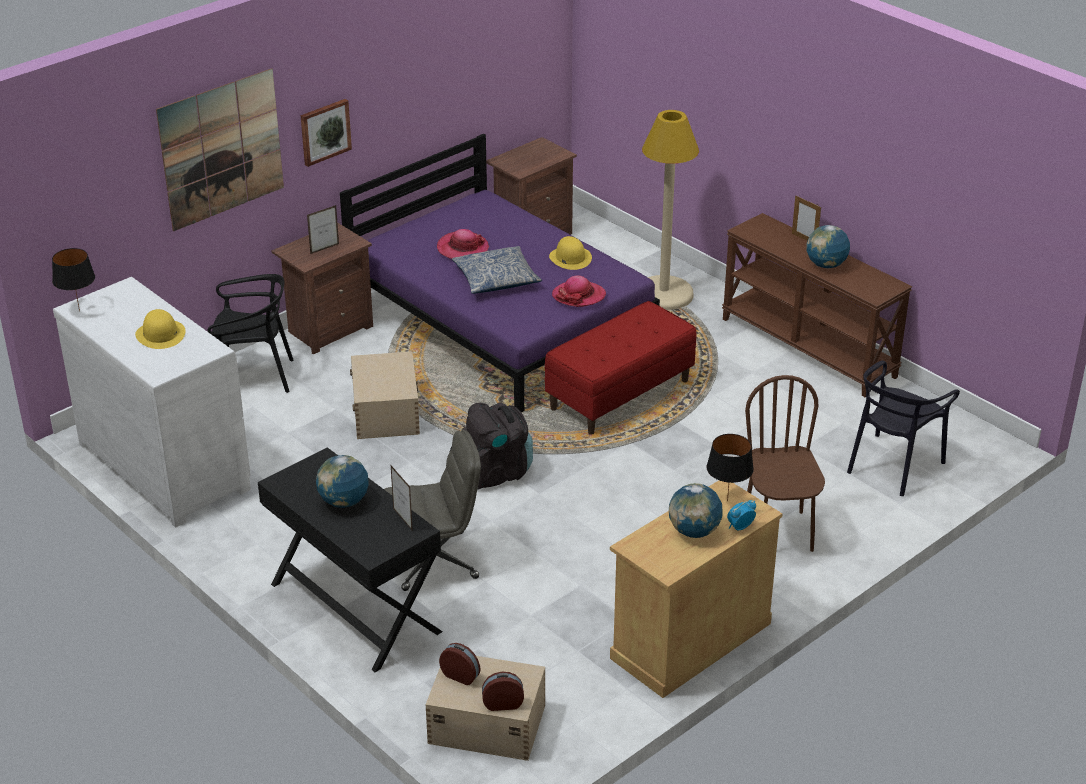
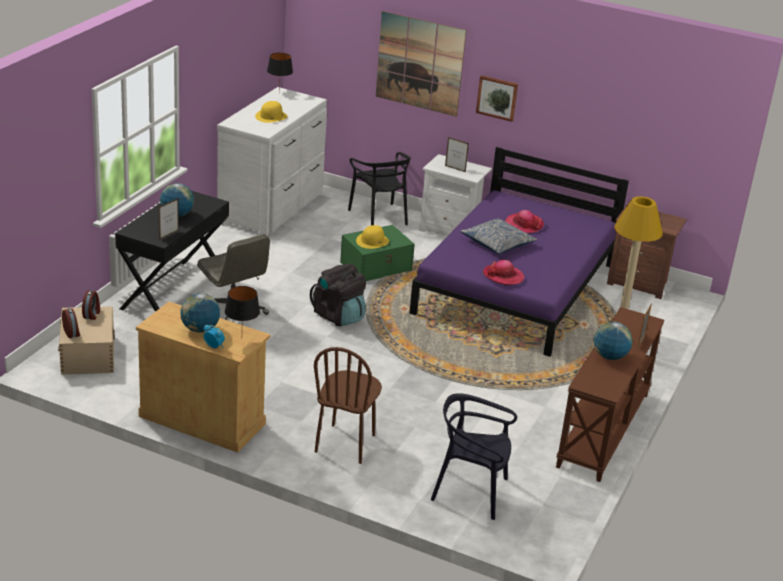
camera: 65 degrees right, 5 degrees down
(328, 329) = (451, 230): brown nightstand -> white nightstand
(386, 411) = (376, 266): beige storage box -> green storage box
(570, 258) = (551, 266): yellow hat -> yellow hat (372, 241)
(619, 395) = (465, 351): red bench -> none
(779, 533) = (345, 444): brown chair -> brown chair turned 135 degrees clockwise

